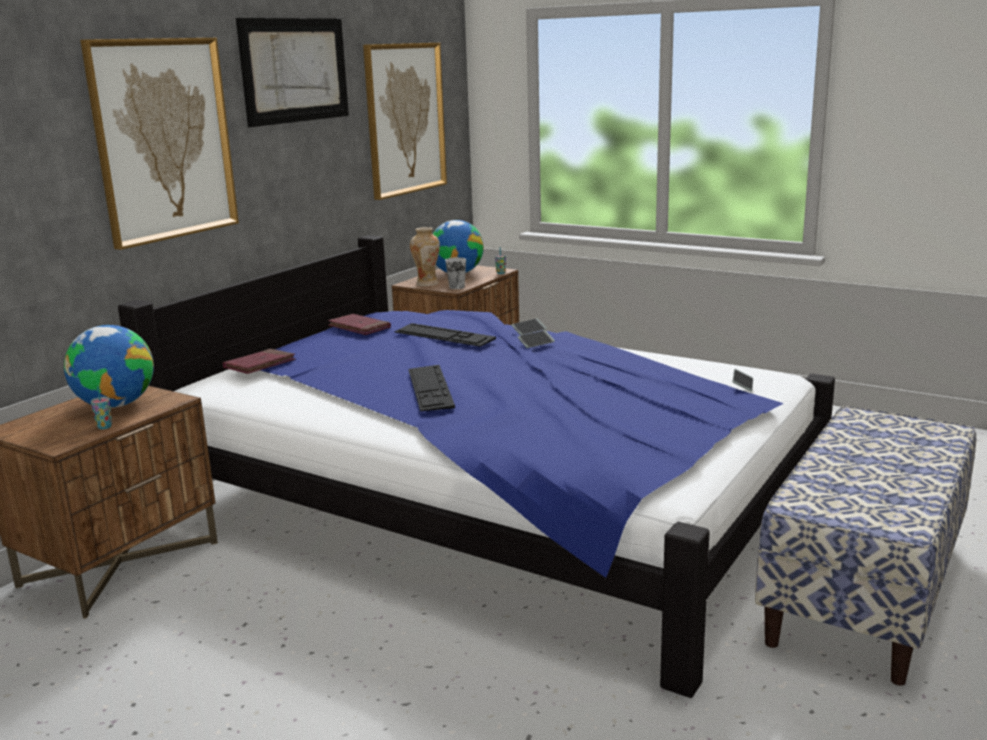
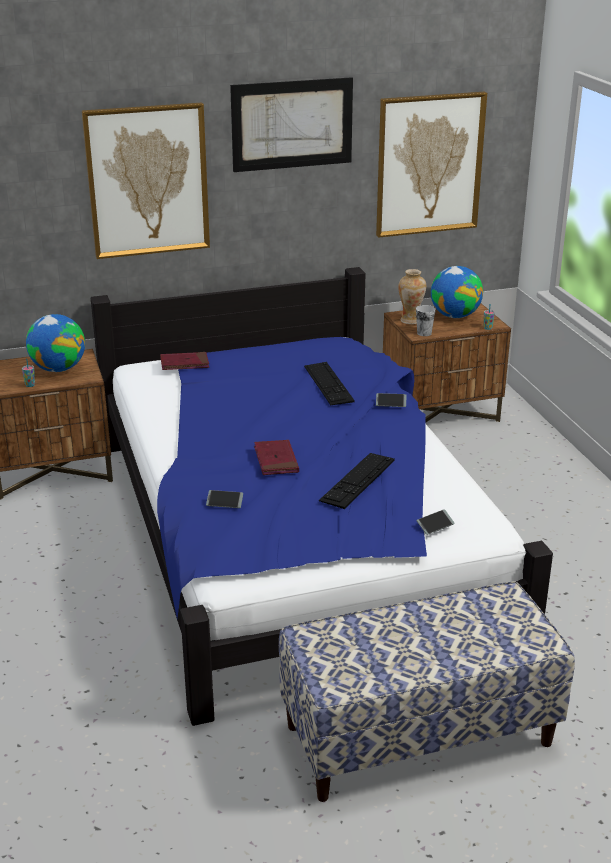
camera: 40 degrees right, 10 degrees up
(359, 327) = (294, 351): red book -> red book (276, 460)
(430, 387) = (233, 431): keyboard -> keyboard (357, 480)
(536, 343) = (371, 418): phone -> phone (224, 502)

